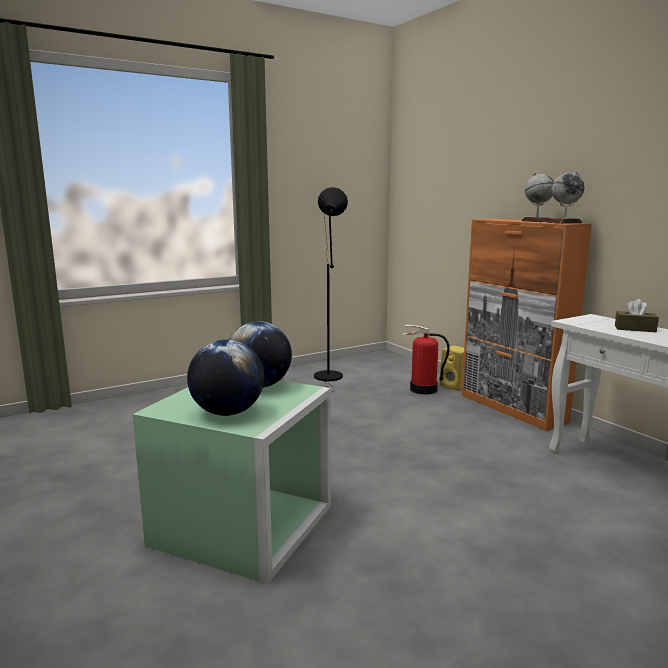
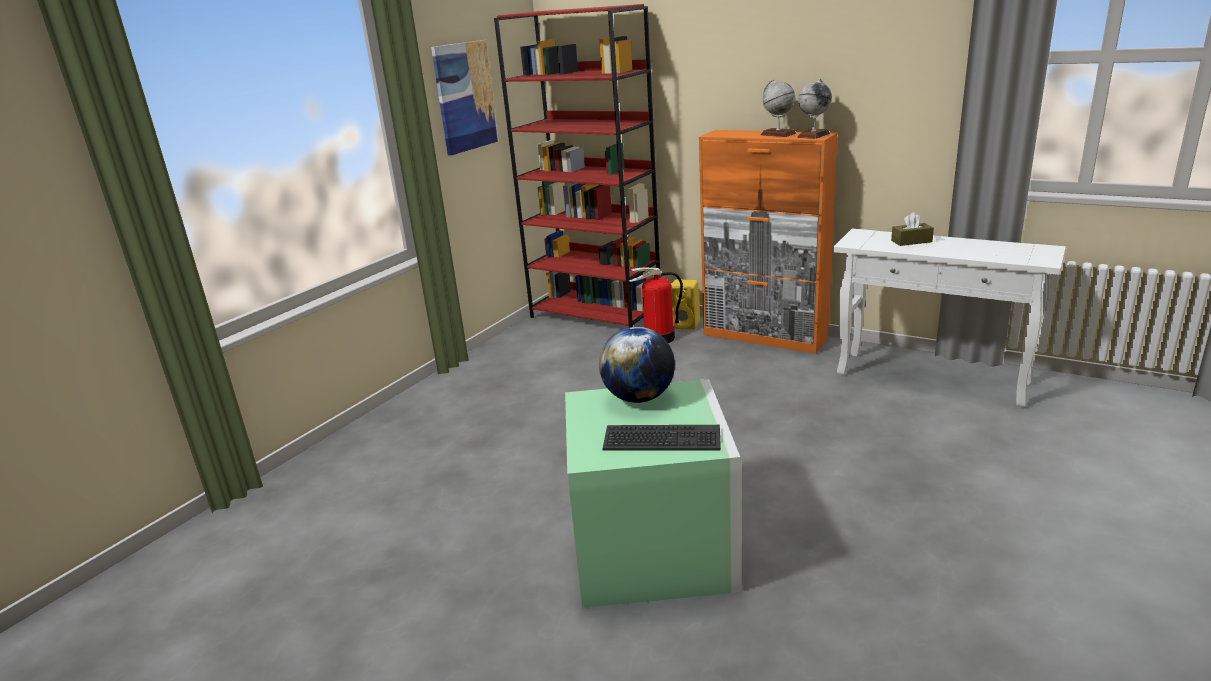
camera: 25 degrees left, 10 degrees up
(228, 413) = (661, 439): globe -> keyboard
(312, 177) = (465, 97): none -> picture
(329, 378) = (542, 351): black floor lamp -> none
(394, 366) = (596, 315): none -> red bookcase

